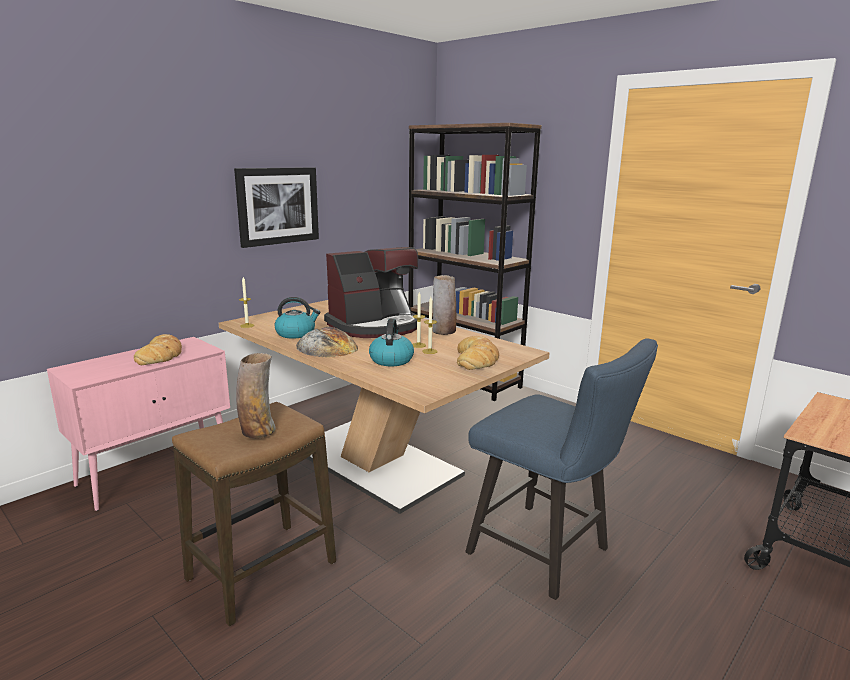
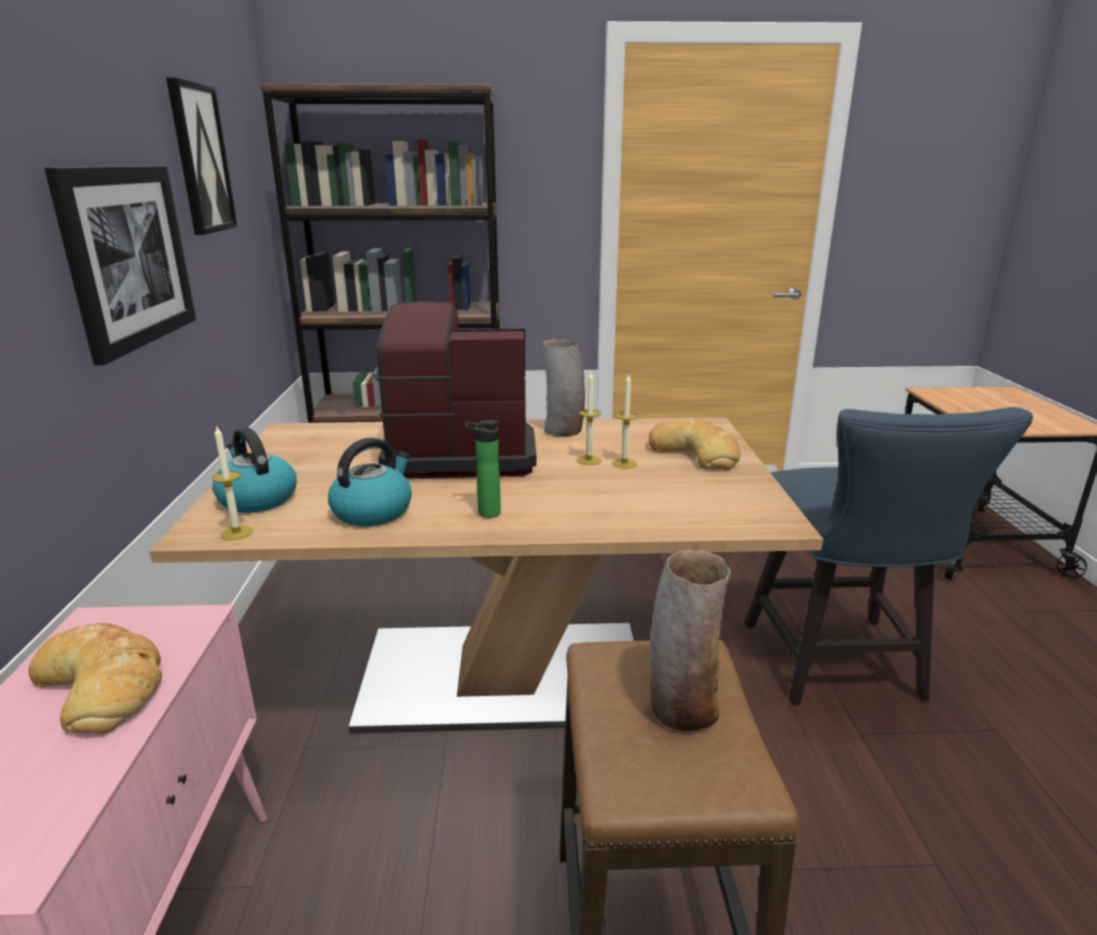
camera: 45 degrees left, 5 degrees up
(326, 347) = (485, 513): bread -> bottle
(352, 164) = (200, 159): none -> picture
(375, 326) = (459, 454): coffee machine -> coffee machine turned 105 degrees counterclockwise
(391, 360) = (619, 494): kettle -> kettle (257, 499)
(547, 554) = (838, 668): blue chair -> blue chair turned 90 degrees clockwise

